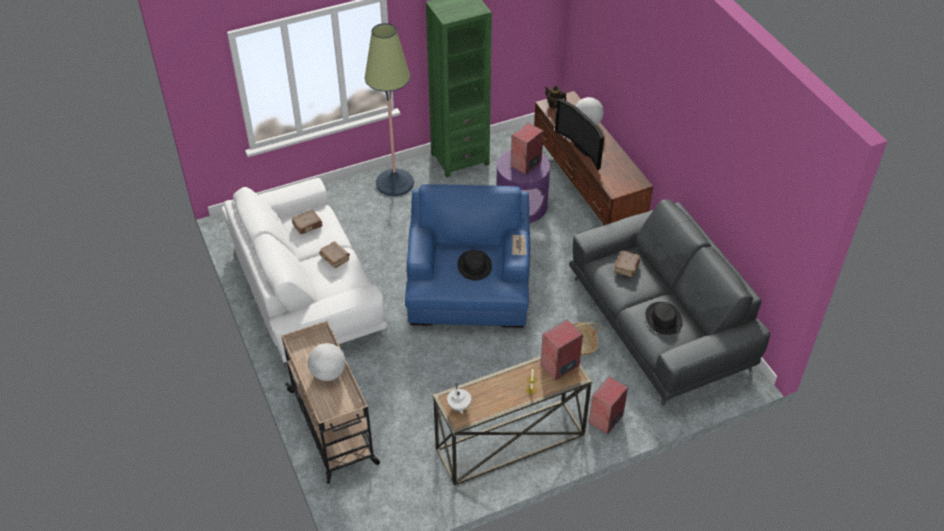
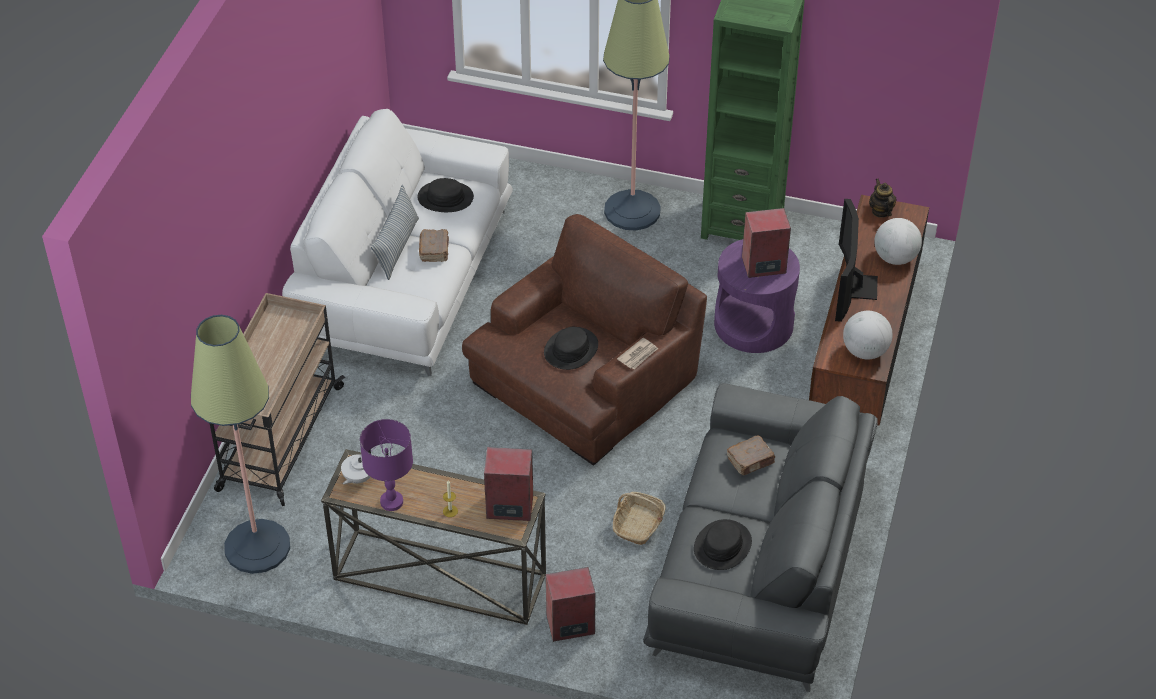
camera: 40 degrees right, 0 degrees up
(308, 226) = (445, 198): brown book -> black hat
(310, 269) = (397, 247): none -> pillow
(328, 373) = (275, 362): globe -> globe (865, 351)
(389, 498) = (257, 547): none -> floor lamp
(468, 286) = (584, 380): blue armchair -> brown armchair
(494, 406) = (392, 502): none -> purple table lamp

